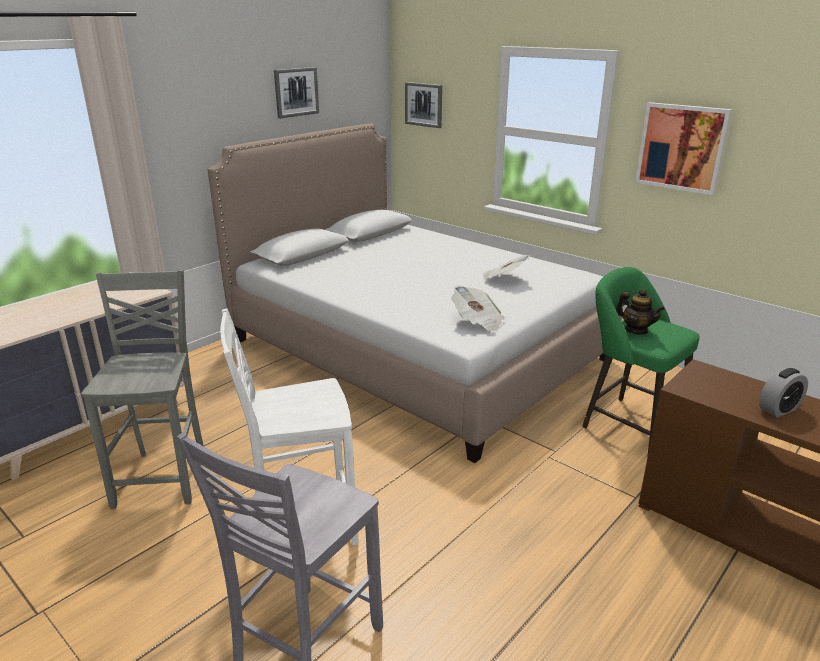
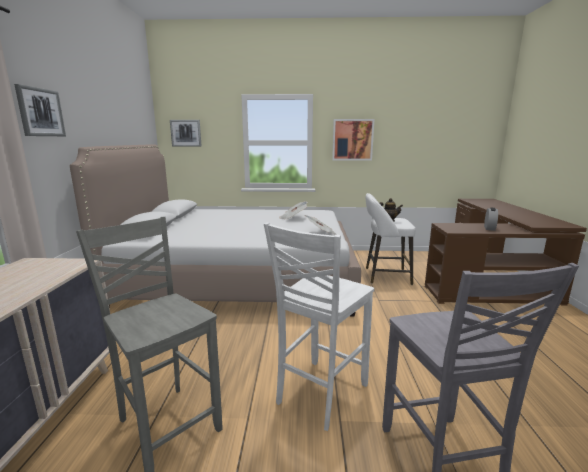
camera: 40 degrees left, 10 degrees down
(296, 92) = (112, 115): picture -> picture (40, 112)
(628, 424) = (384, 276): green stool -> white stool

